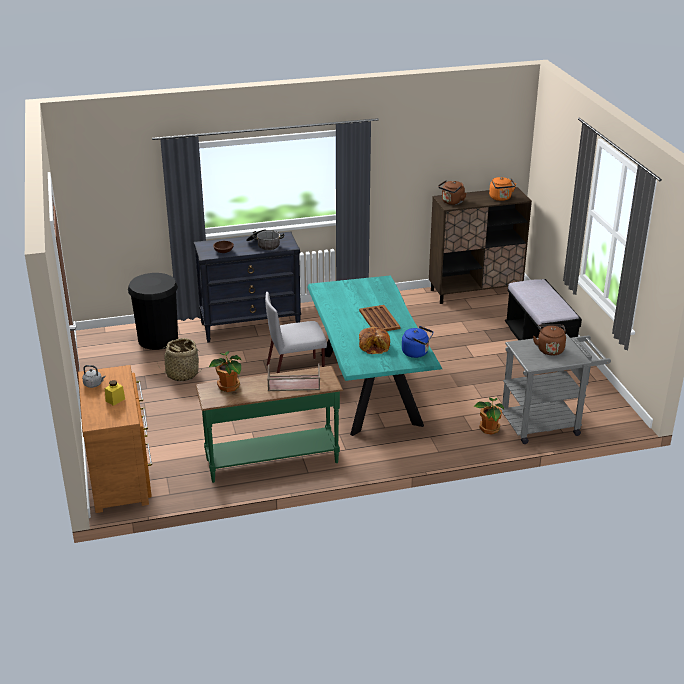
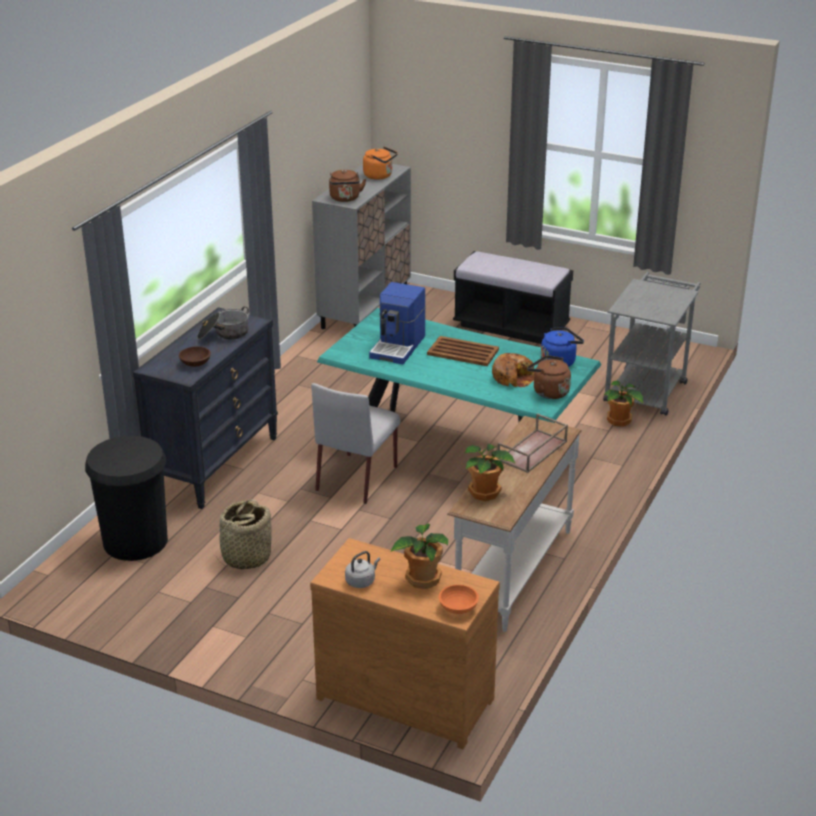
camera: 50 degrees left, 0 degrees up
(99, 421) = (458, 608): none -> orange bowl
(115, 400) = (422, 578): yellow jar -> potted plant
(272, 460) = (512, 572): green console table -> white console table
(355, 299) = (398, 347): none -> coffee machine
(475, 291) = (365, 309): brown cabinet -> grey cabinet
(549, 349) = (651, 297): brown kettle -> brown kettle (548, 392)

